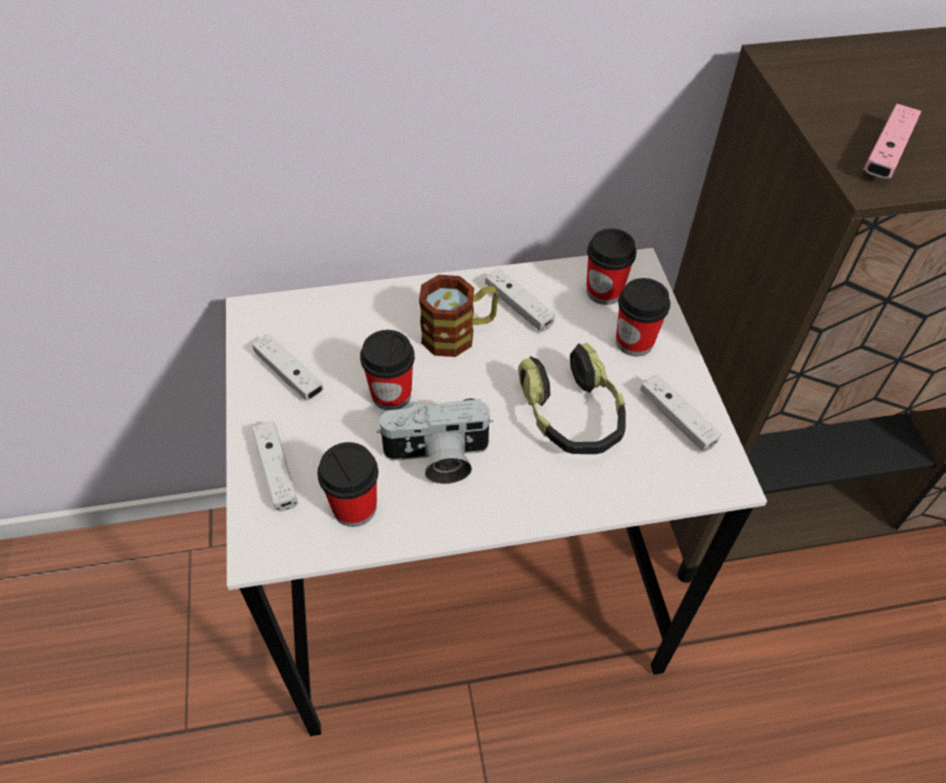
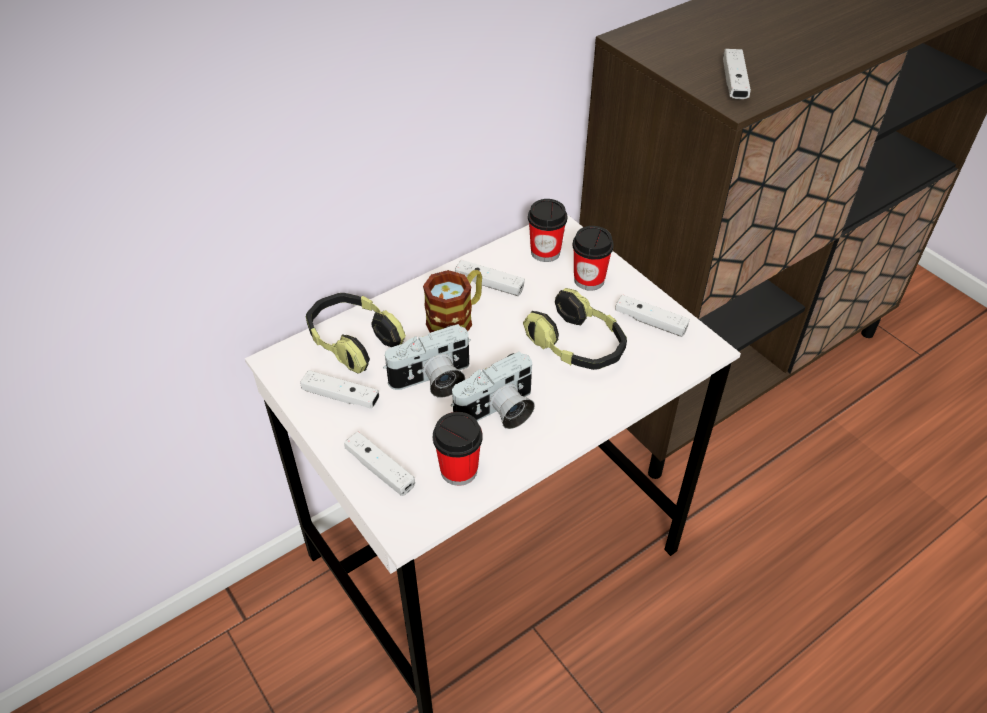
camera: 25 degrees left, 5 degrees down
(339, 319) = (353, 341): none -> headphones
(391, 394) = (433, 381): cup -> camera
(886, 153) = (734, 83): pink game controller -> white game controller

